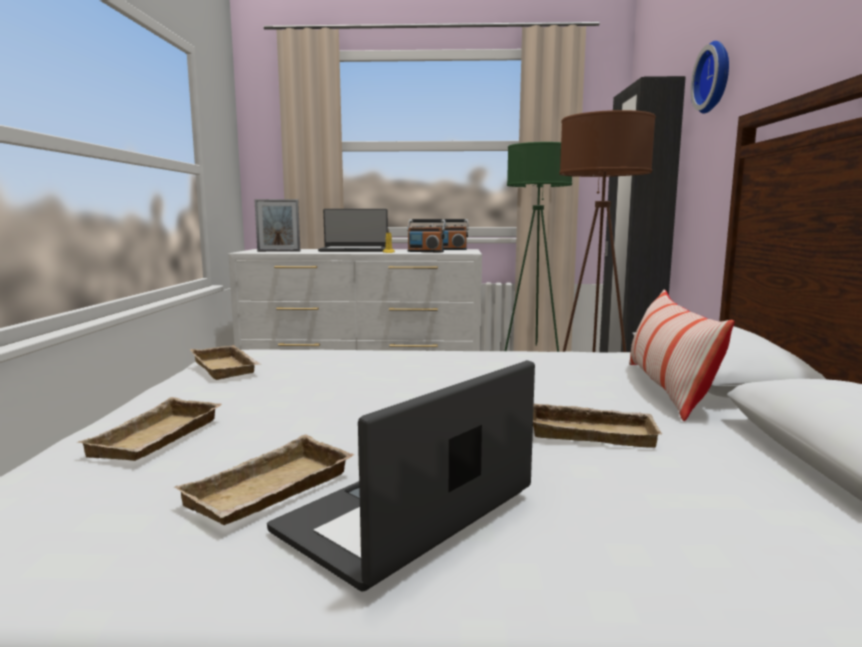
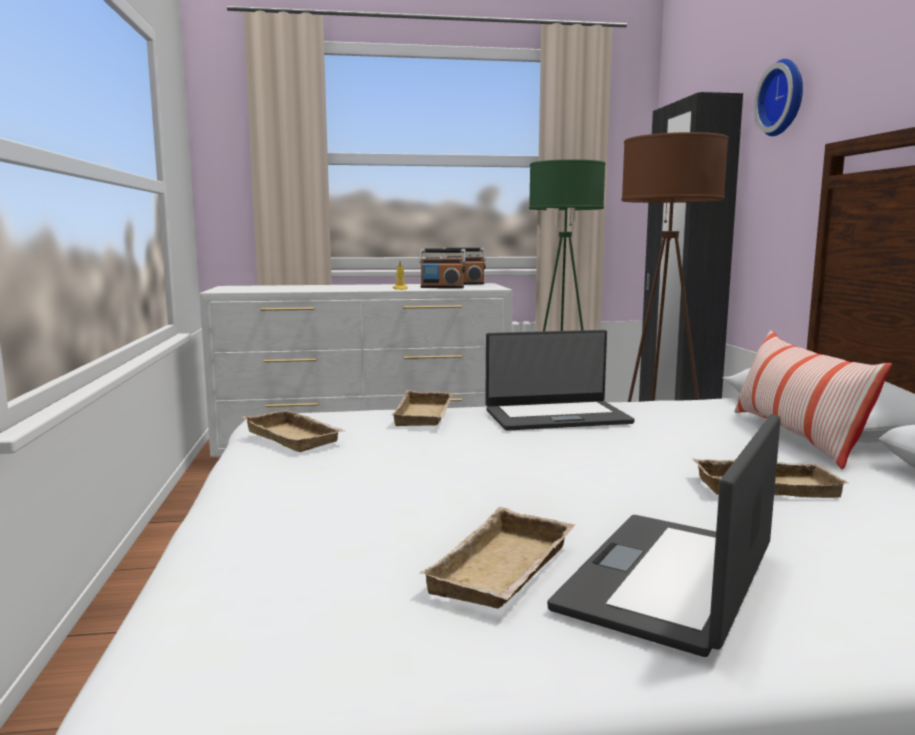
camera: 10 degrees left, 0 degrees up
(159, 438) = (310, 524): beige tray -> beige tray (426, 416)
(279, 251) = (259, 289): picture frame -> none
(354, 250) = (351, 286): laptop -> laptop (556, 416)

